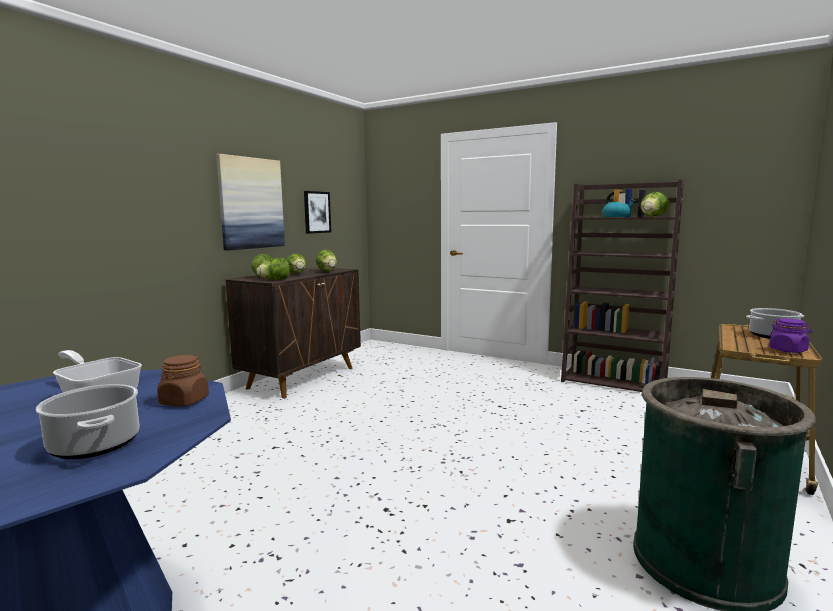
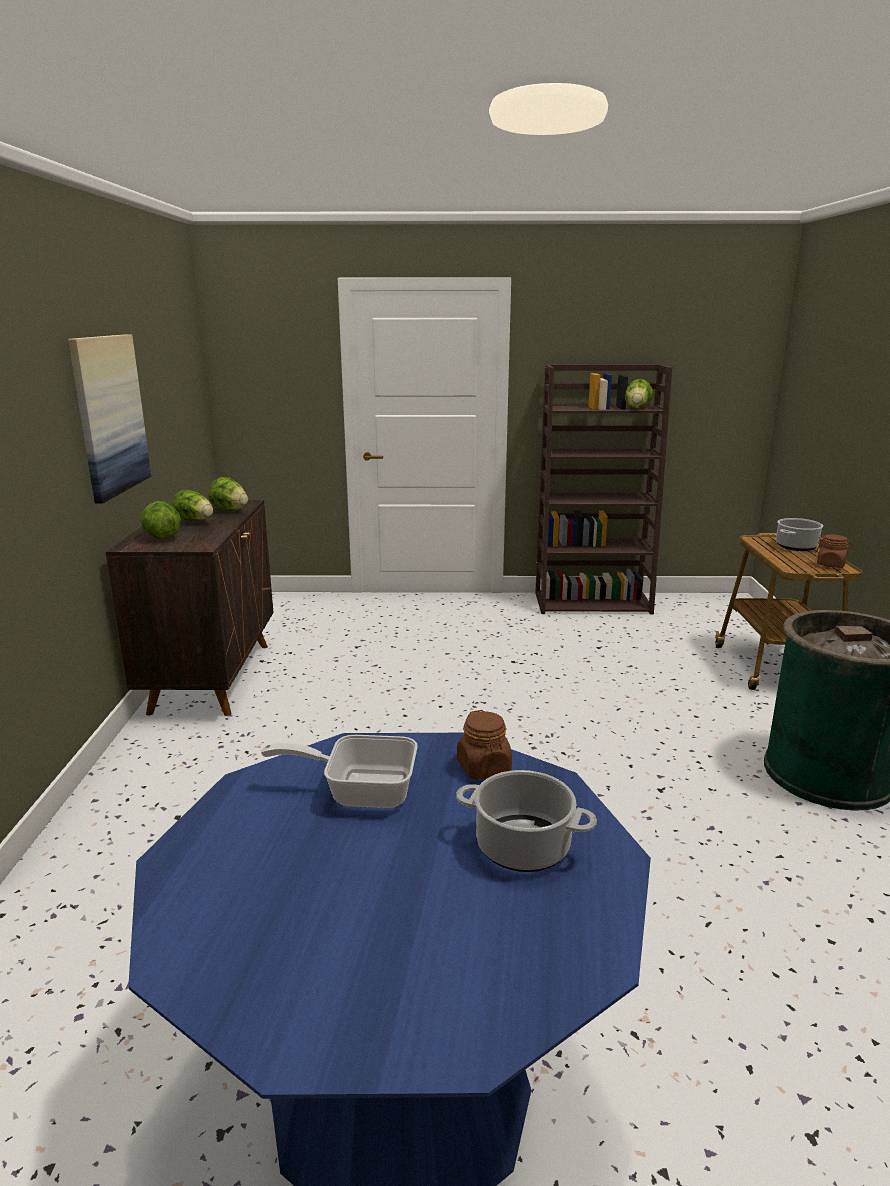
camera: 30 degrees left, 10 degrees up
(274, 280) = (199, 543): lettuce -> none
(316, 212) = (168, 410): picture -> none
(617, 216) = (596, 408): kettle -> none
(788, 350) = (831, 565): purple jar -> brown jar

